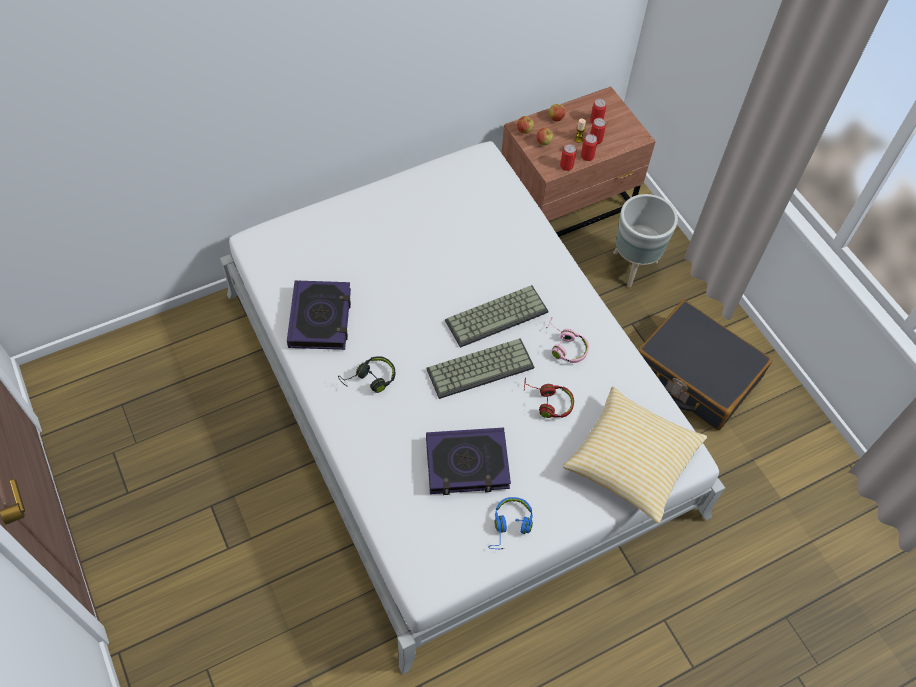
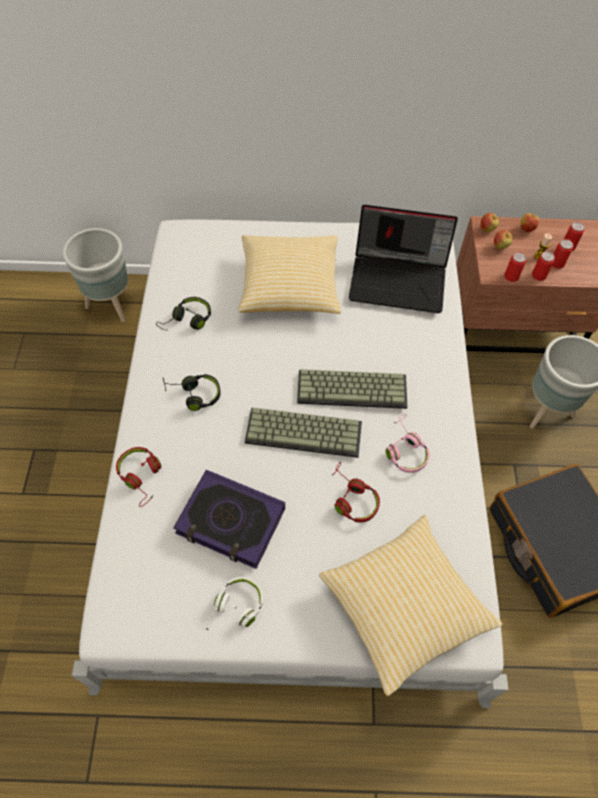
camera: 30 degrees right, 0 degrees up
(193, 341) = (111, 306): none -> grey planter
(320, 318) = (187, 320): book -> black headphones
(371, 465) = (141, 477): none -> red headphones
(390, 251) = (289, 287): none -> pillow
(479, 206) = (399, 279): none -> laptop
(510, 526) = (233, 609): blue headphones -> white headphones

